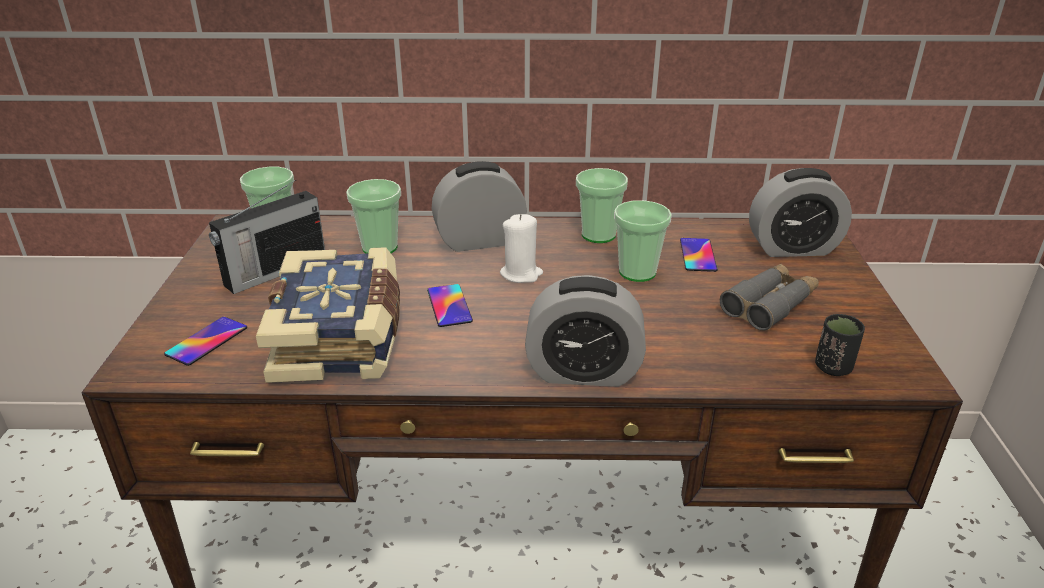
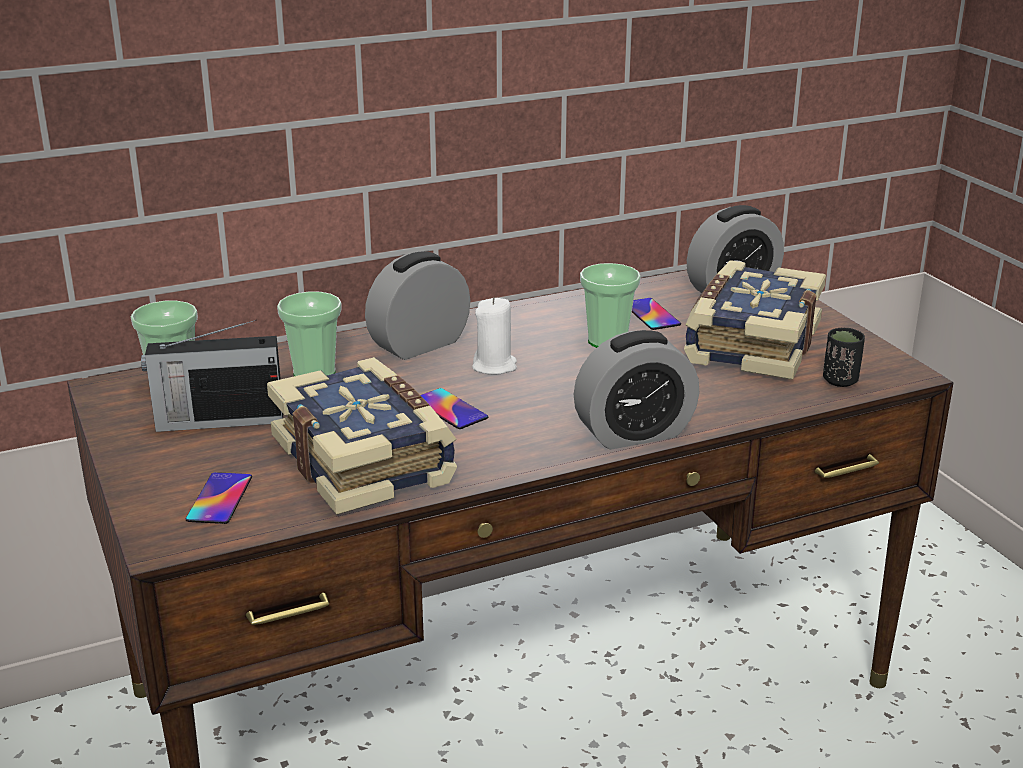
camera: 25 degrees left, 5 degrees down
(274, 272) = (217, 421): radio -> radio turned 60 degrees clockwise
(598, 235) = (538, 315): cup -> none
(769, 305) = (750, 343): grey binoculars -> book

